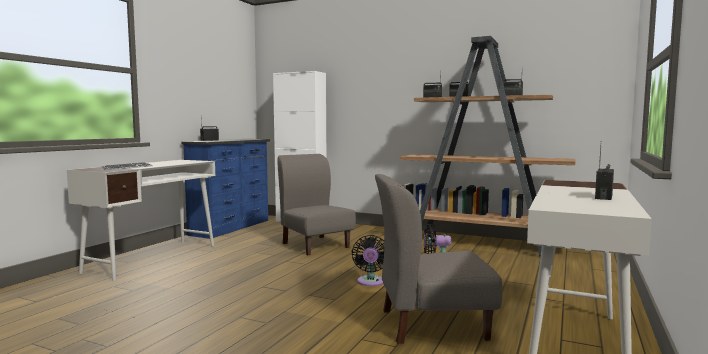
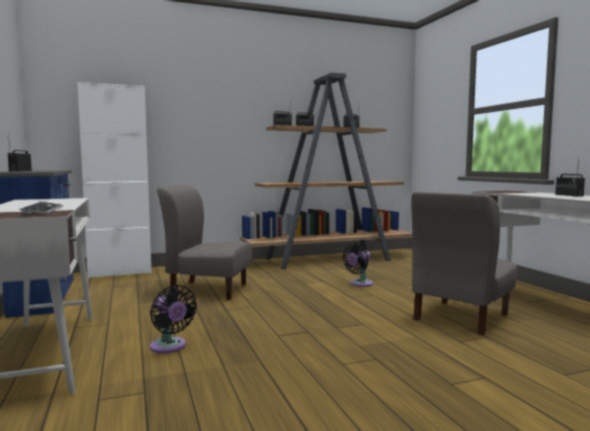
camera: 45 degrees left, 0 degrees up
(370, 282) = (347, 305): black fan -> black fan (170, 347)

